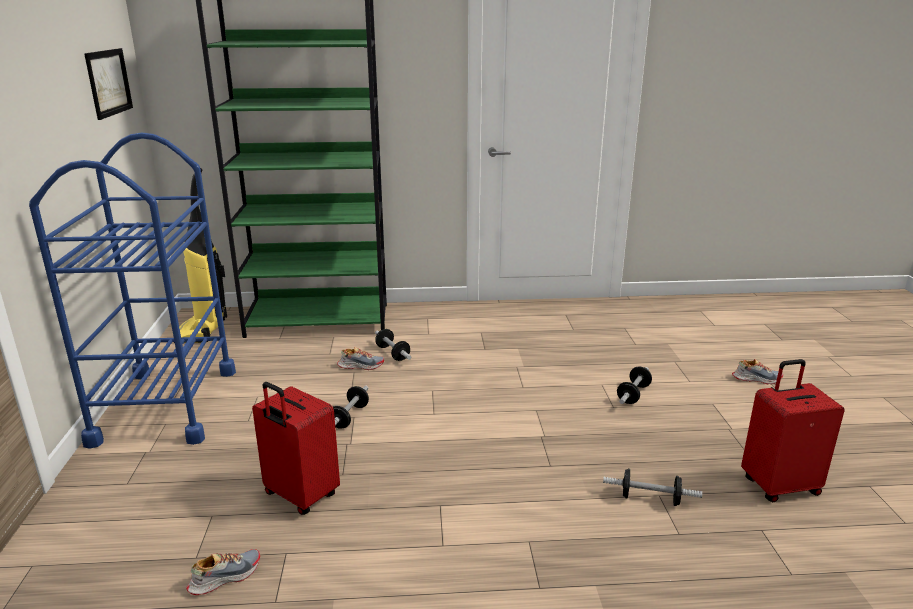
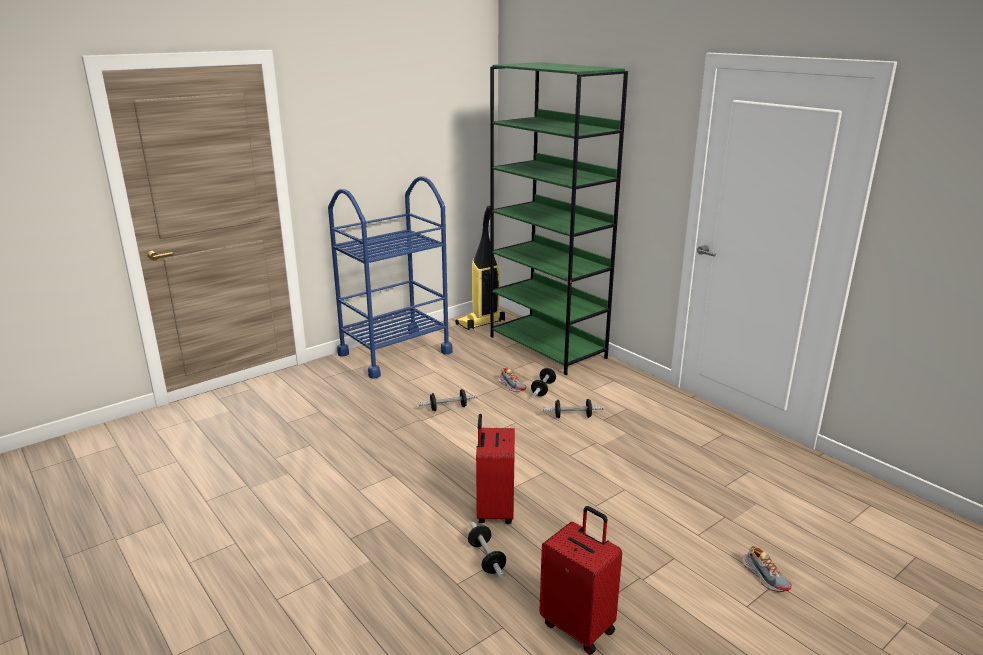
camera: 55 degrees right, 0 degrees up
(109, 82) = (450, 139): picture -> none
(225, 577) = (280, 436): shoe -> none
(300, 496) = (358, 427): red suitcase -> red suitcase (494, 511)
(633, 394) = (629, 510): dumbbell -> dumbbell (572, 416)

